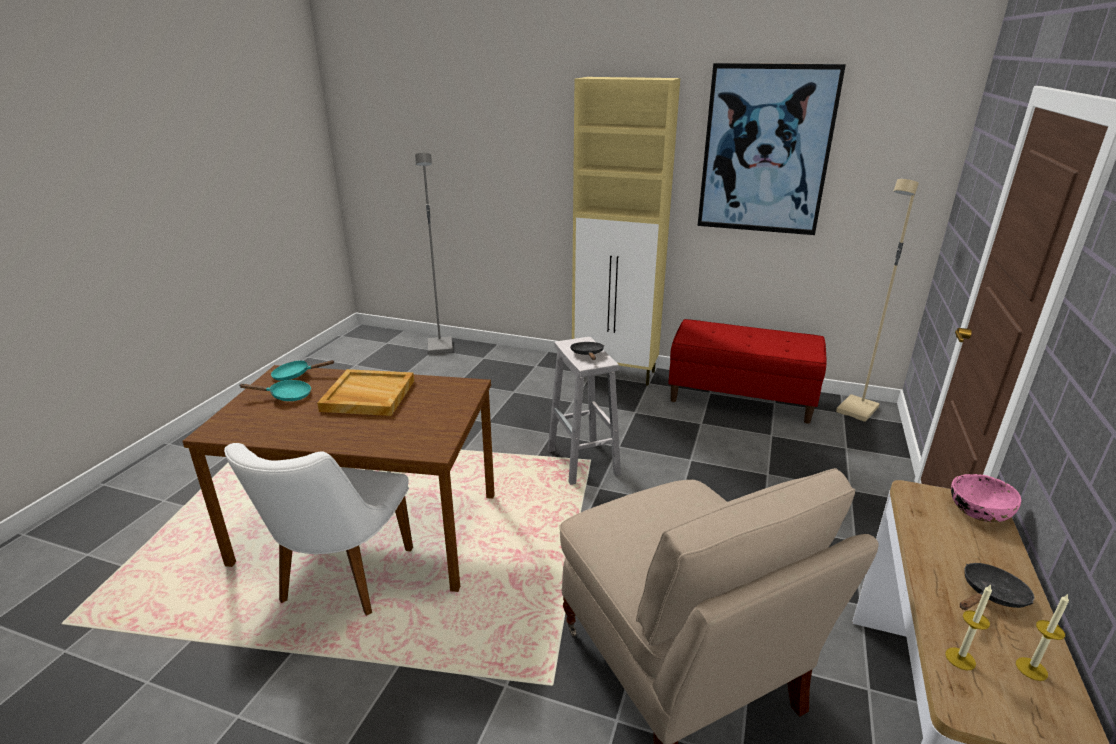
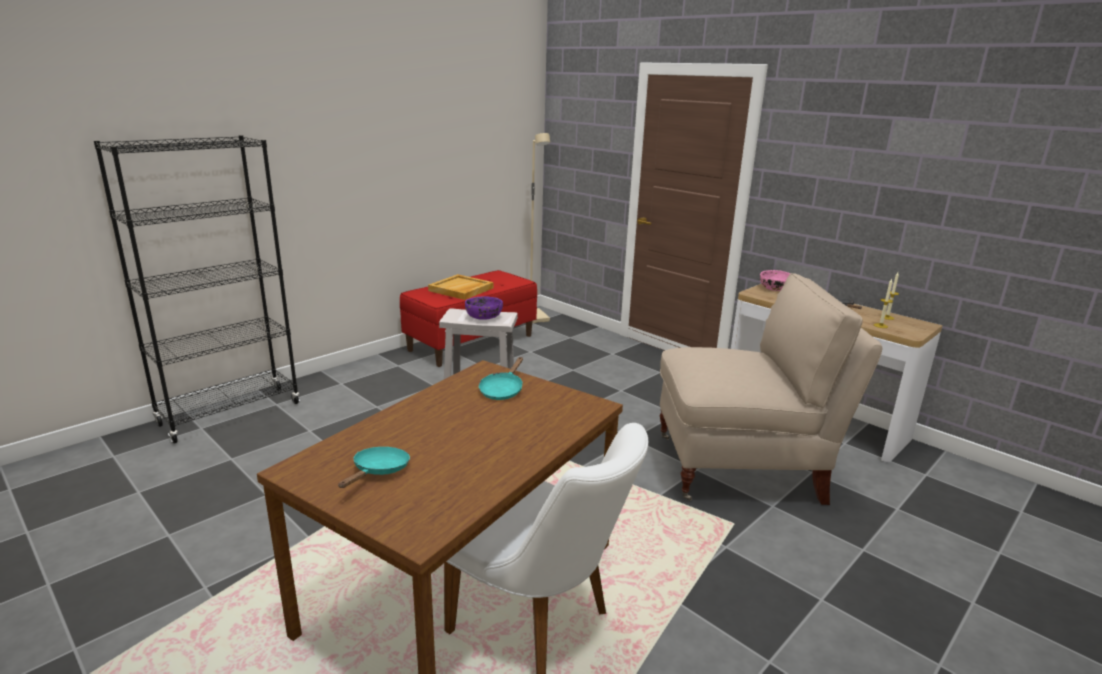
camera: 65 degrees left, 5 degrees down
(296, 375) = (321, 459): turquoise frying pan -> turquoise frying pan (502, 390)
(367, 396) = (444, 421): beige tray -> beige tray (461, 289)
(441, 347) = (115, 449): grey floor lamp -> none
(508, 358) = (230, 414): none -> black bookcase
(587, 354) = (484, 317): black frying pan -> purple bowl
(616, 373) = (358, 372): beige cabinet -> none
(765, 151) = (434, 122): picture -> none

